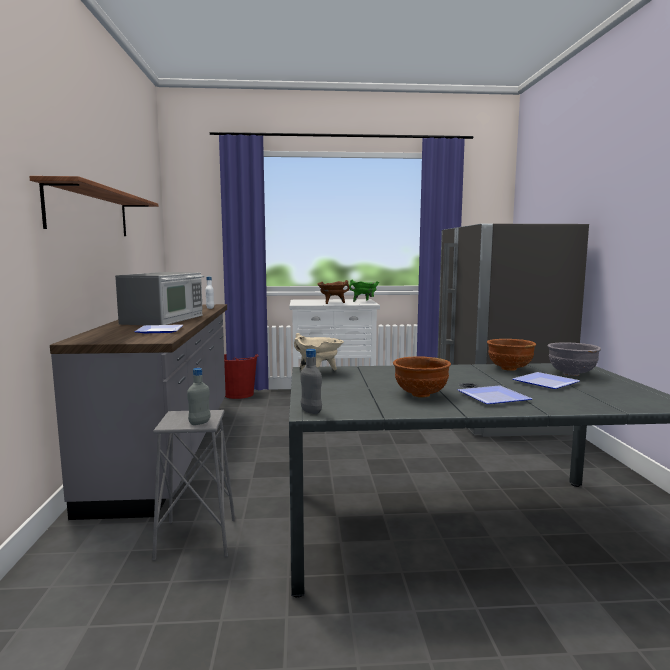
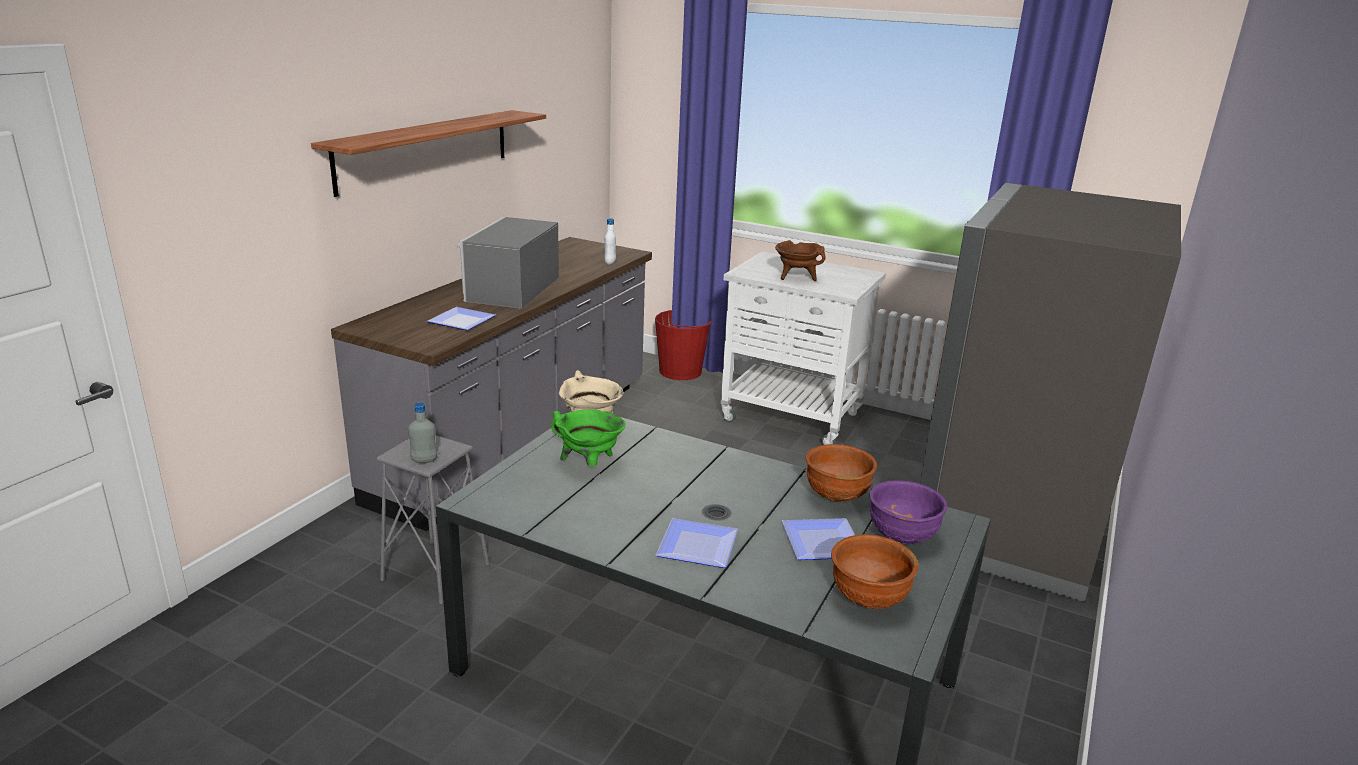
camera: 30 degrees right, 15 degrees up
(165, 319) = (511, 289): microwave -> microwave turned 150 degrees clockwise
(311, 411) = (474, 498): grey bottle -> none
(364, 301) = (856, 281): green cooking pot -> green cooking pot (589, 464)
(420, 395) = (626, 510): brown bowl -> brown bowl (867, 598)
(571, 374) = (902, 536): grey bowl -> purple bowl

